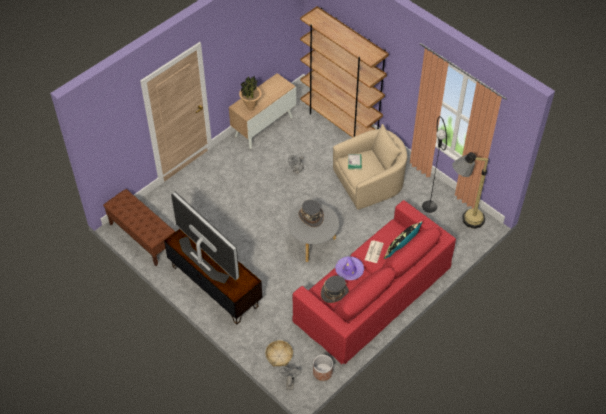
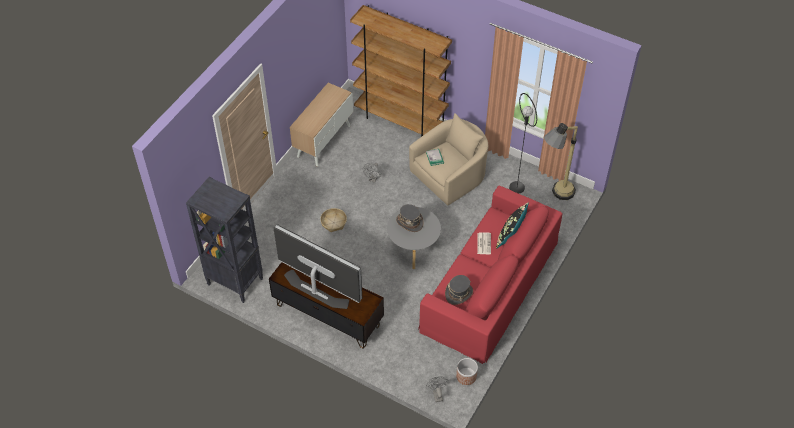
camera: 15 degrees left, 0 degrees up
(142, 237) = (235, 281): brown bench -> black bookcase
(251, 108) = (313, 123): potted plant -> none
(279, 356) = (417, 370): basket -> basket (333, 223)
(349, 270) = (466, 267): purple hat -> none

